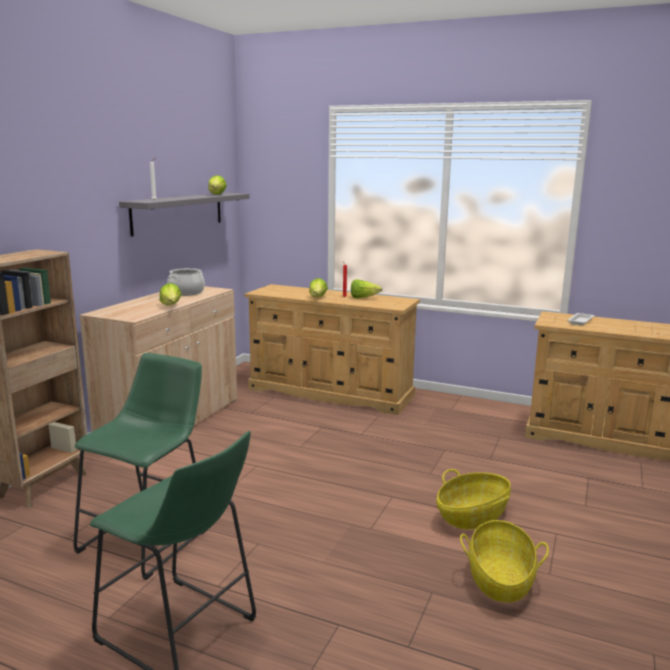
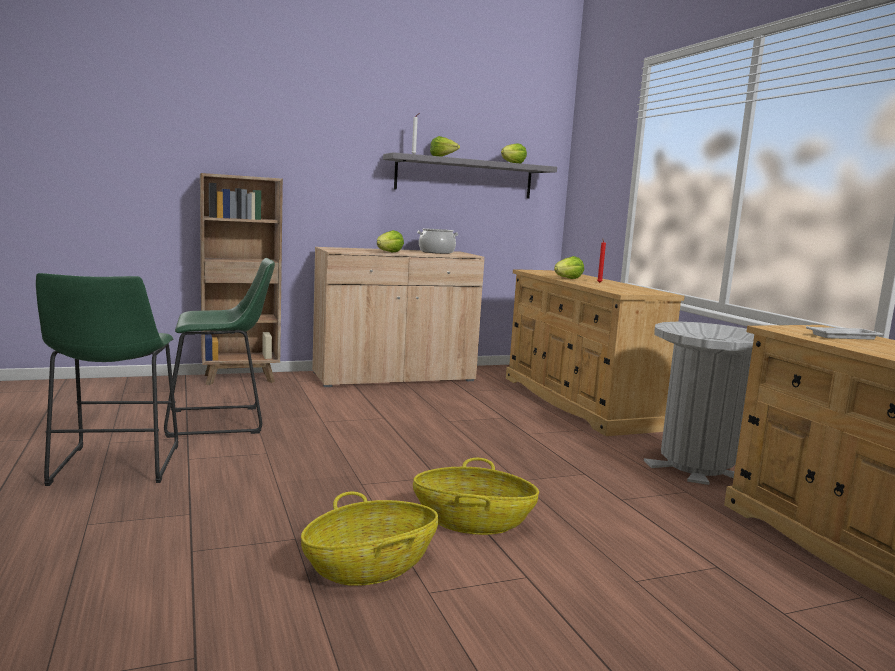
camera: 45 degrees right, 5 degrees down
(363, 298) = (616, 285): lettuce -> lettuce (443, 157)
(469, 416) = (696, 465): none -> grey trash can

